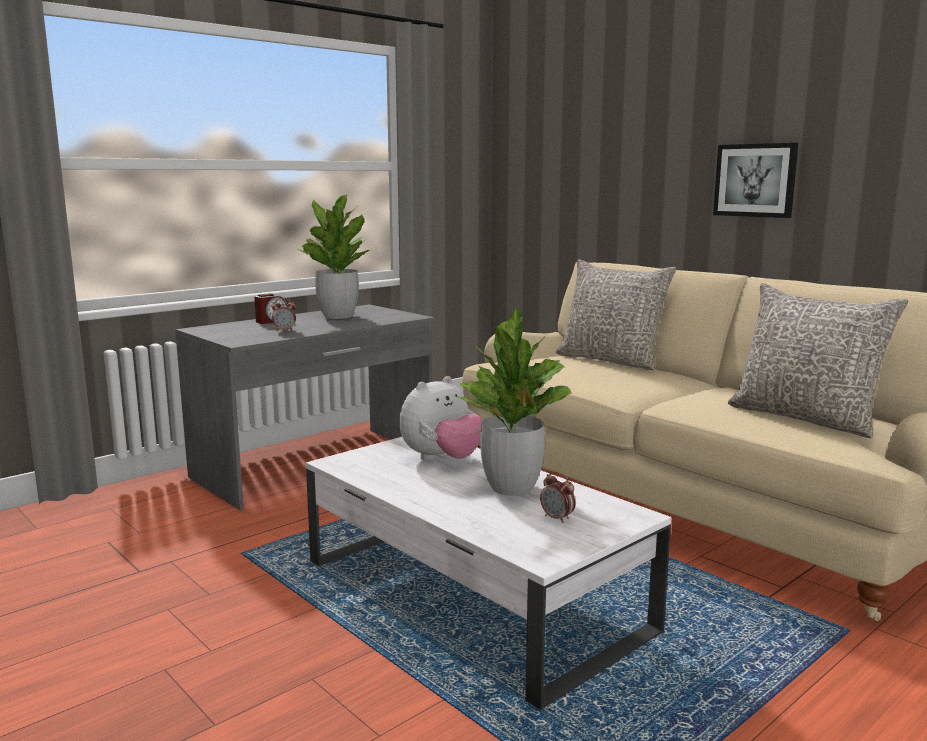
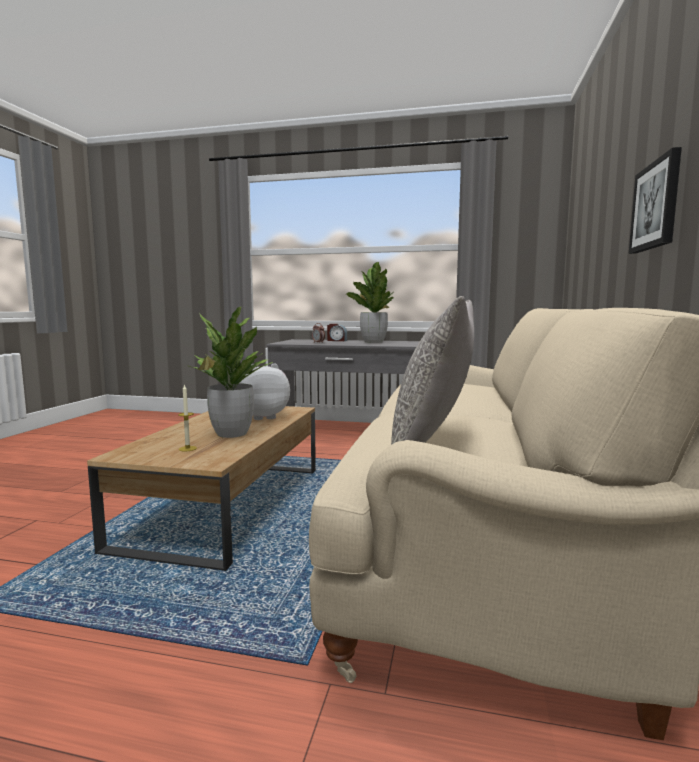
camera: 55 degrees right, 5 degrees down
(442, 459) = (263, 417): plush toy -> plush toy turned 150 degrees clockwise
(473, 595) = (227, 505): white coffee table -> brown coffee table
(557, 518) = (187, 448): alarm clock -> candle
(611, 360) = (491, 391): grey pillow -> none

